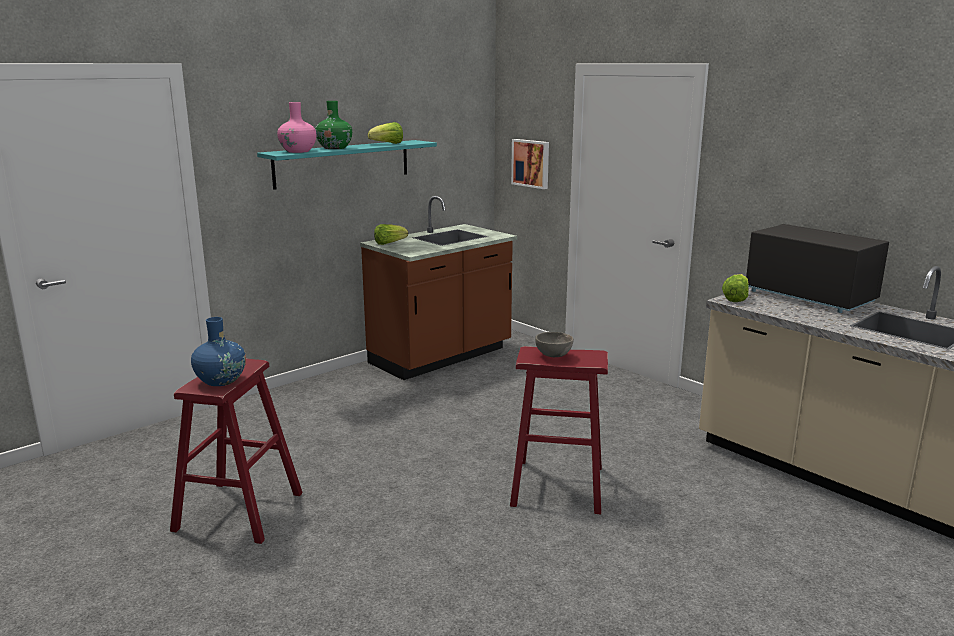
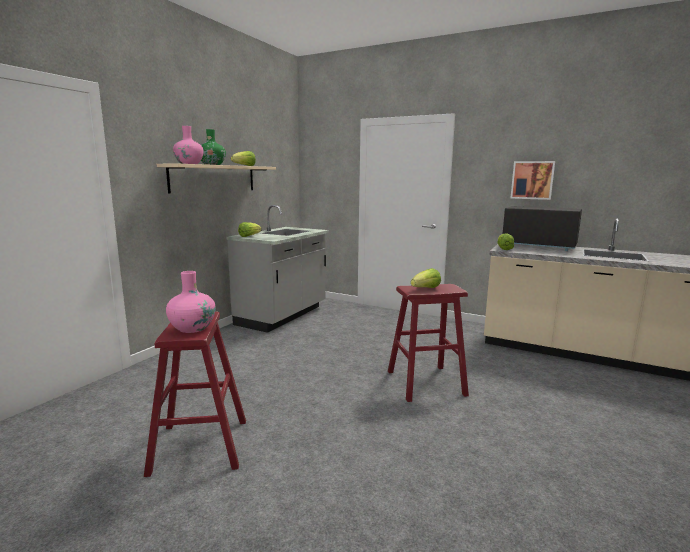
camera: 20 degrees left, 5 degrees down
(221, 380) = (192, 328): blue vase -> pink vase
(343, 163) = (214, 178): turquoise shelf -> beige shelf
(441, 357) = (283, 316): brown counter -> grey counter
(531, 163) = (328, 185): picture -> picture (532, 180)
(554, 356) = (426, 289): grey bowl -> lettuce

